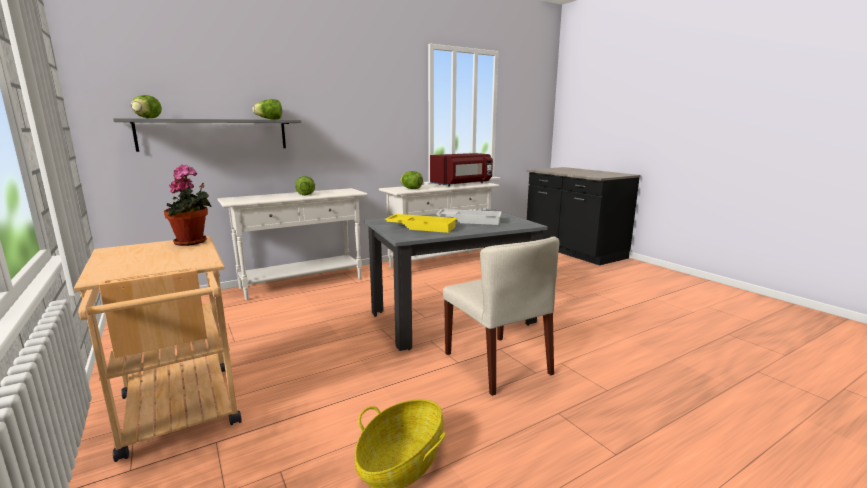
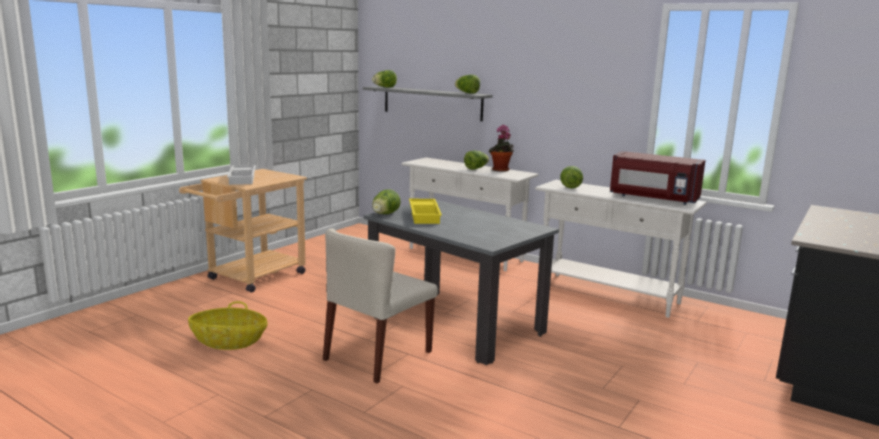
camera: 65 degrees right, 0 degrees up
(193, 242) = (286, 177): potted plant -> potted plant (501, 170)
(404, 236) = (385, 214): none -> lettuce
(469, 220) = (476, 225): white tray -> white tray (243, 178)

